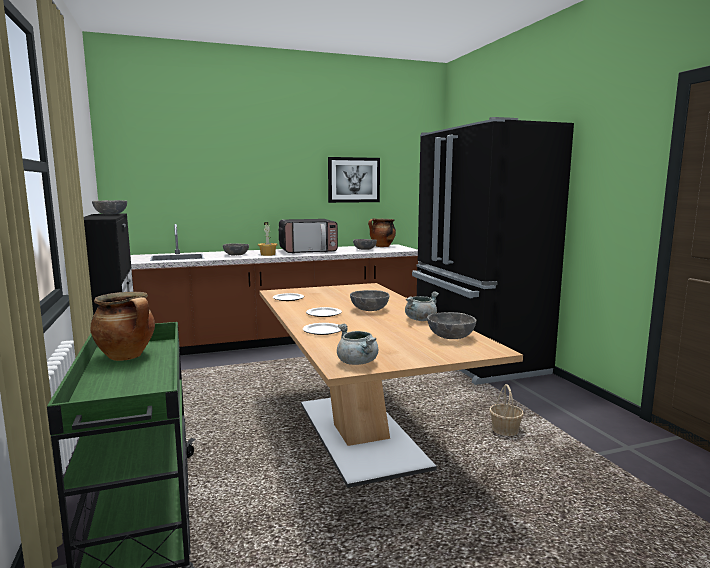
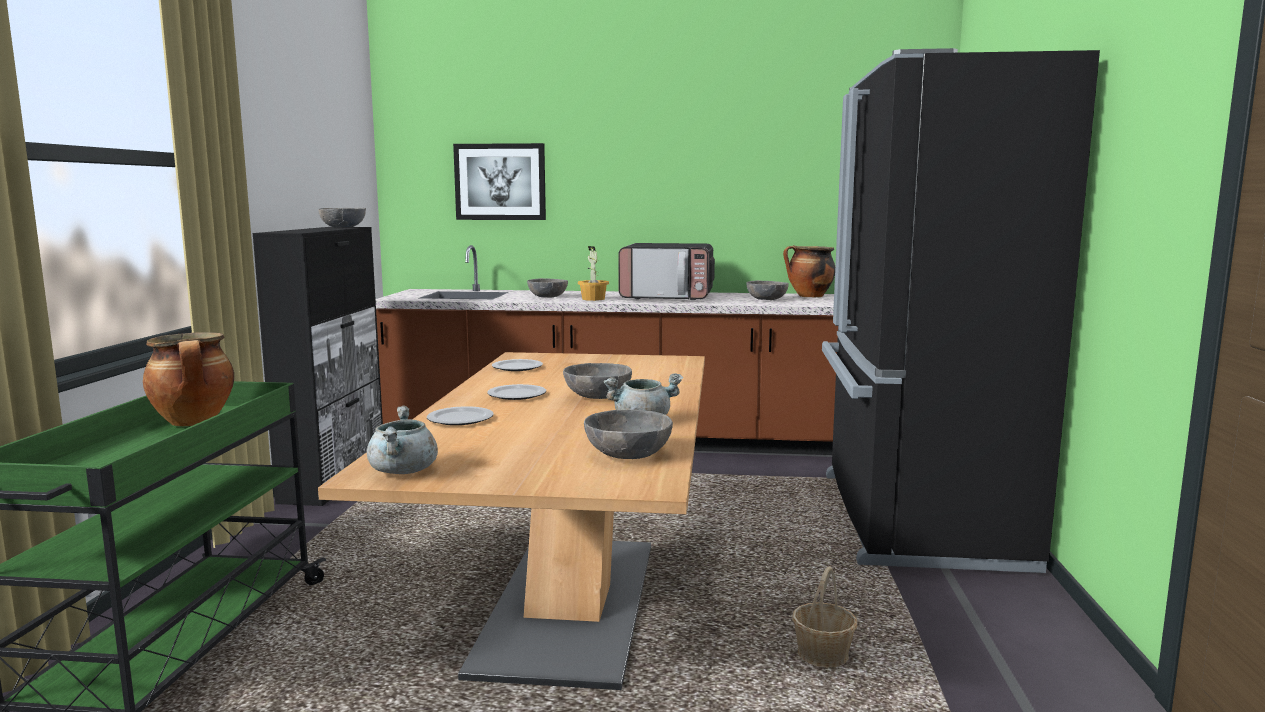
camera: 25 degrees right, 0 degrees up
(353, 180) = (768, 177): picture -> picture (500, 182)

